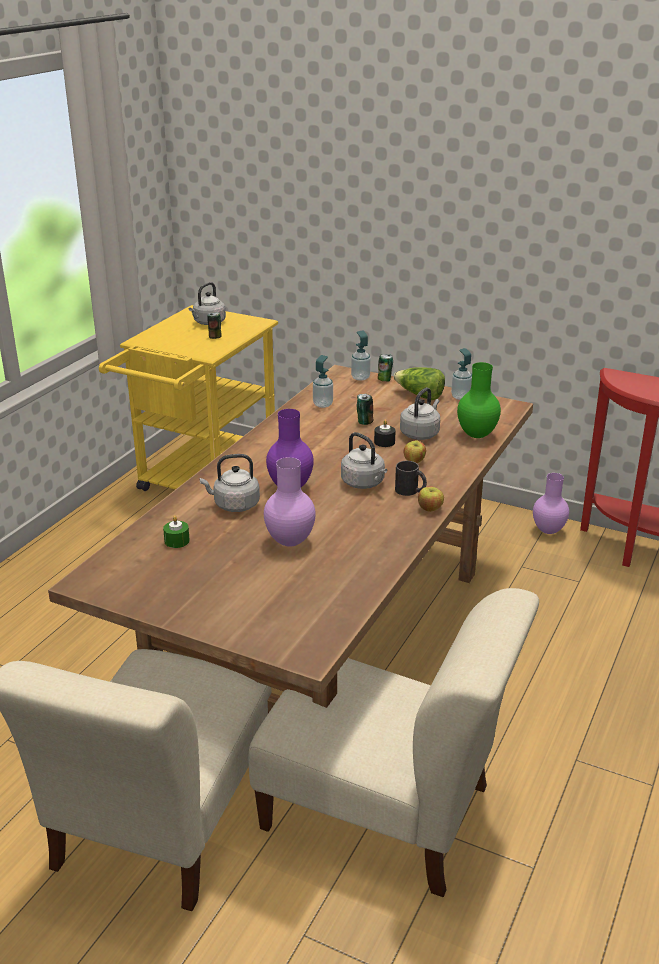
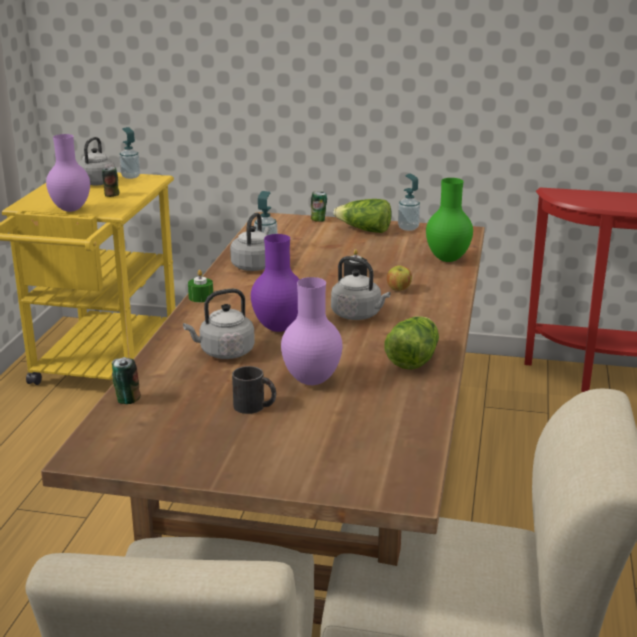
camera: 15 degrees left, 5 degrees down
(177, 541) = (177, 397): green candle -> green candle (201, 297)
(360, 377) = (291, 220): soap dispenser -> soap dispenser (130, 176)
(364, 422) = (321, 259): can -> can (127, 399)
(386, 532) = (412, 358): none -> lettuce
(410, 491) = (413, 316): black mug -> black mug (255, 407)
(420, 433) = (388, 264): grey kettle -> grey kettle (254, 265)
(430, 509) = (444, 330): apple -> none
(548, 530) = (493, 369): purple vase -> purple vase (71, 209)

